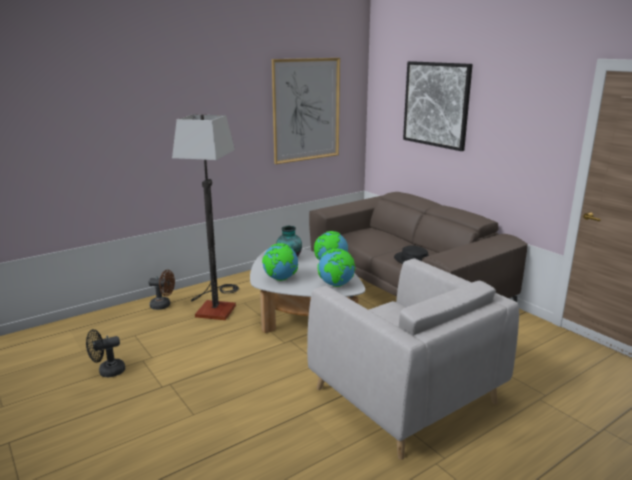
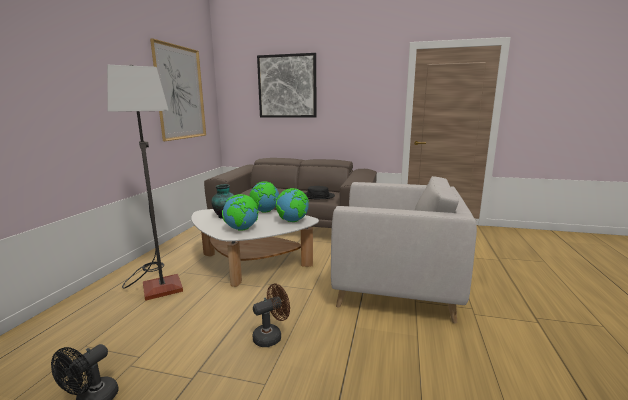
camera: 40 degrees left, 5 degrees down
(163, 305) = (90, 304): brown fan -> brown fan (271, 336)

